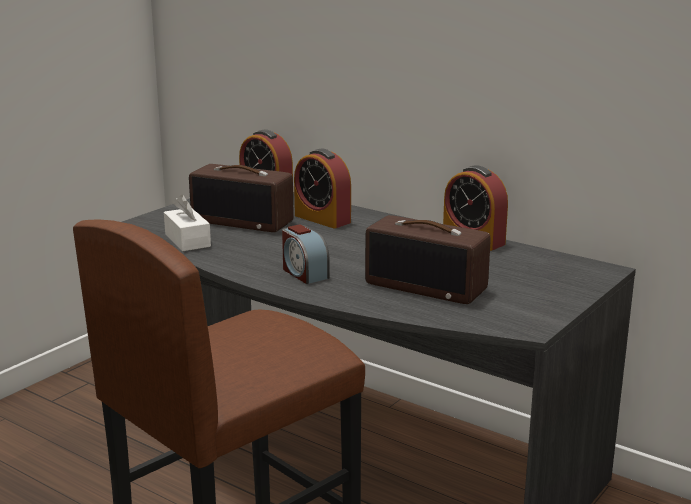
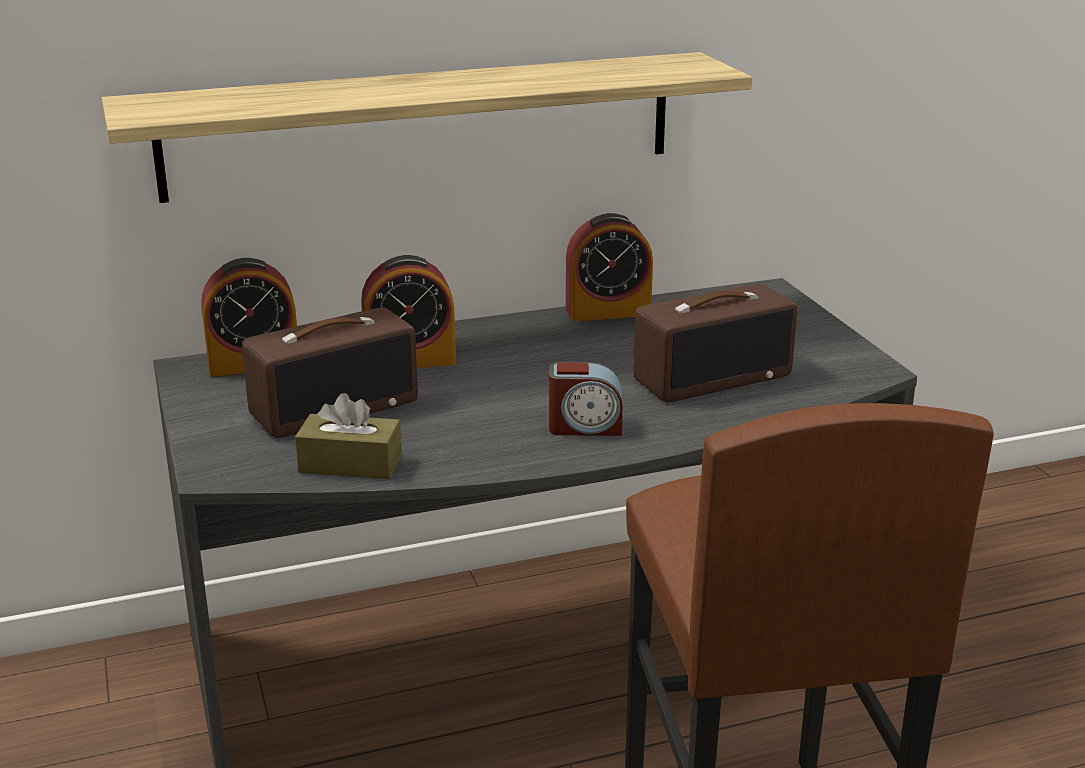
camera: 55 degrees left, 5 degrees up
(187, 240) = (350, 464): white tissue box -> brown tissue box
(386, 76) = (422, 125): none -> shelf

